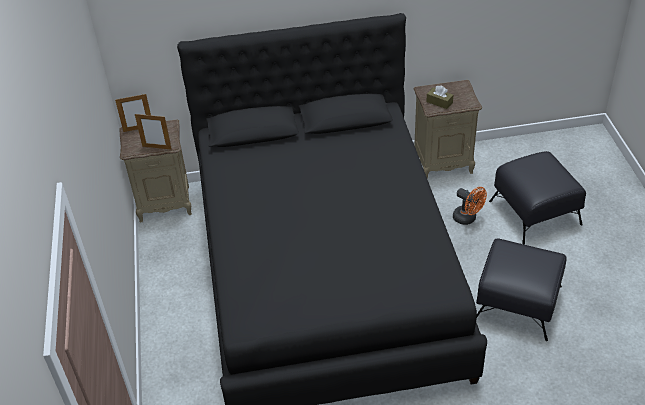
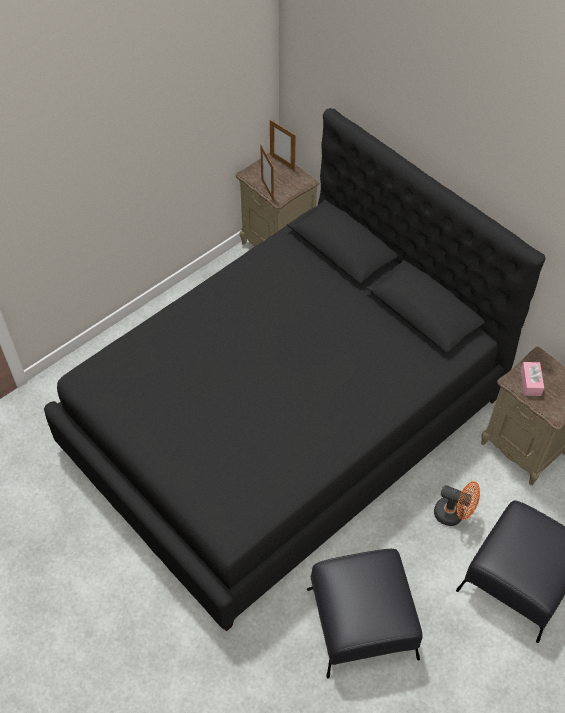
camera: 55 degrees right, 10 degrees up
(439, 102) = (530, 382): brown tissue box -> pink tissue box
(467, 219) = (453, 514): orange fan -> orange fan turned 75 degrees counterclockwise

